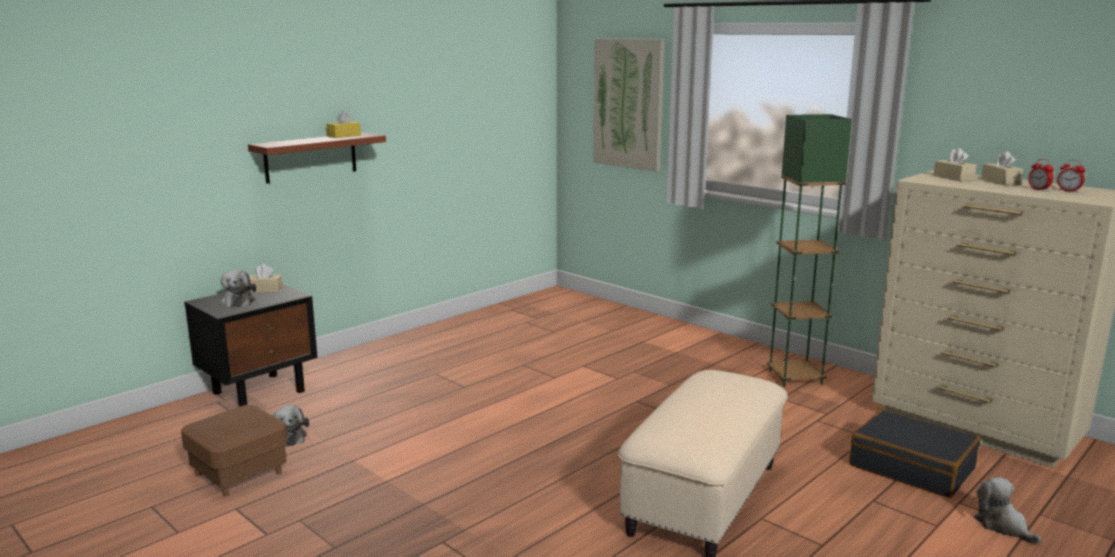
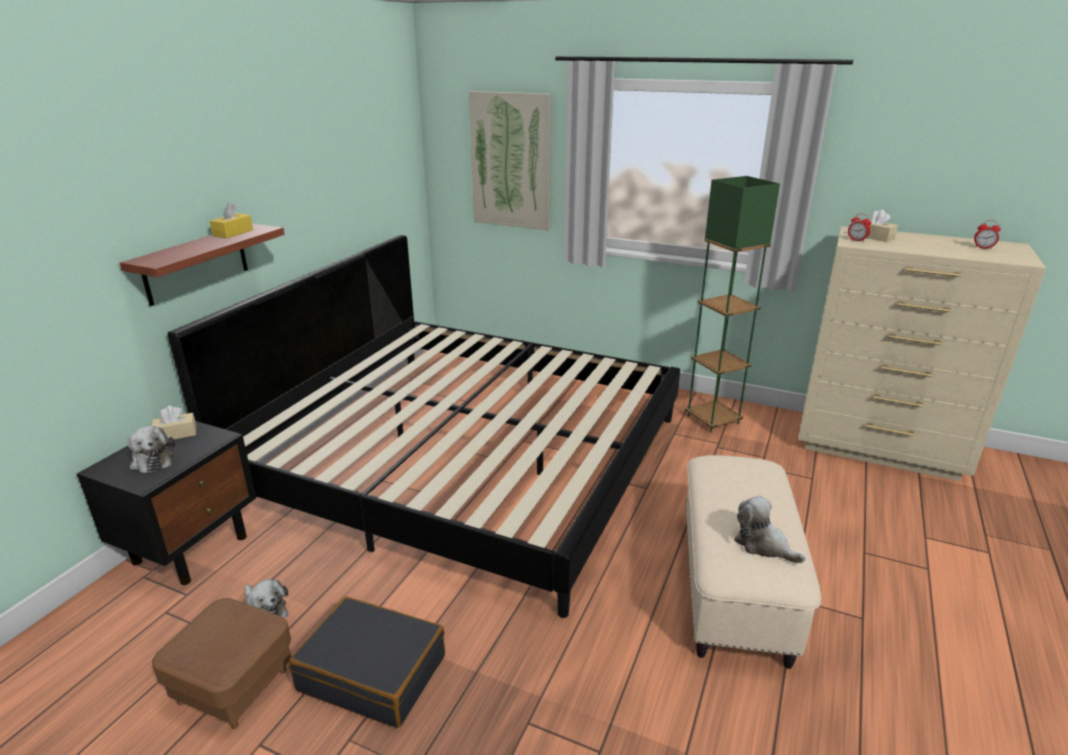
camera: 20 degrees left, 10 degrees up
(521, 368) = (465, 456): none -> bed
(912, 467) = (866, 505): black suitcase -> black suitcase (373, 672)
(1000, 181) = (916, 239): beige tissue box -> none
(1003, 526) = (971, 555): plush toy -> plush toy (763, 545)
(1038, 189) = (960, 248): alarm clock -> alarm clock (856, 240)

